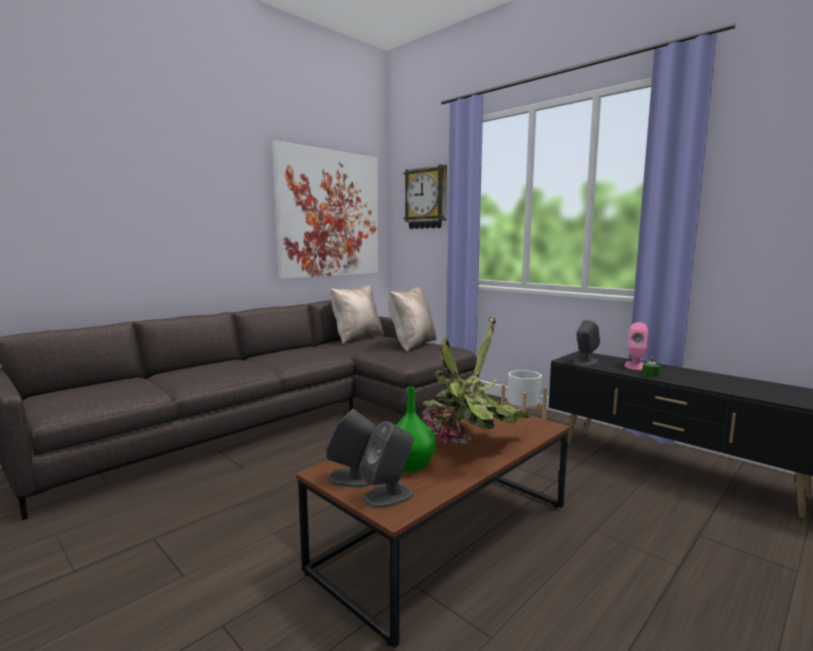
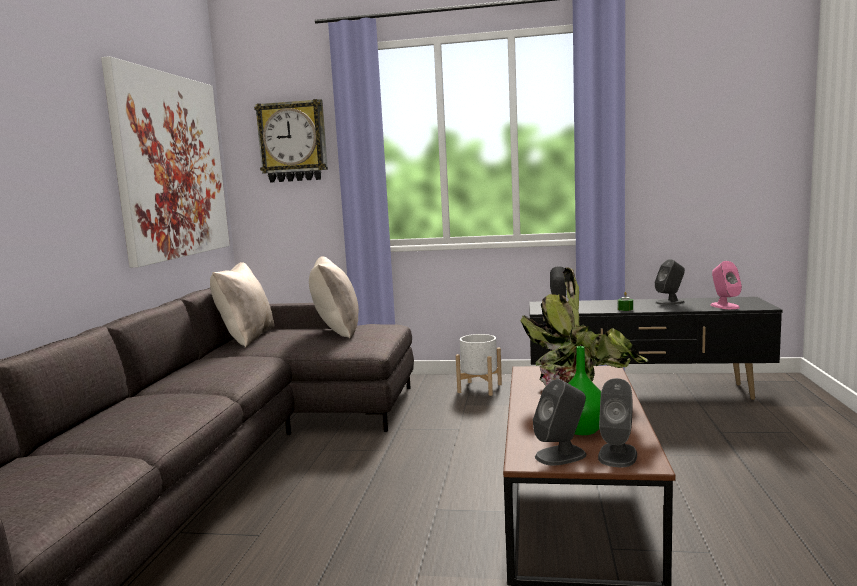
camera: 35 degrees left, 0 degrees up
(635, 366) = (600, 305): pink speaker -> pink speaker (724, 306)
(718, 378) = (670, 302): none -> grey speaker

